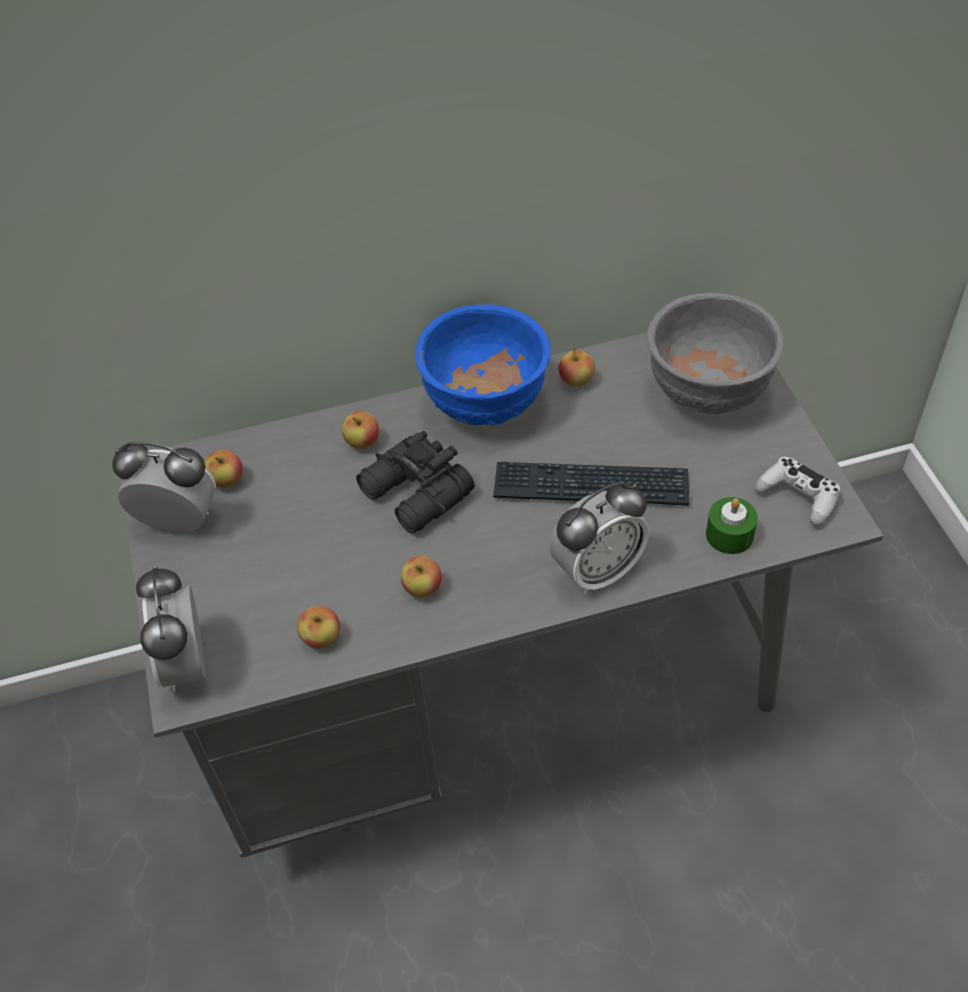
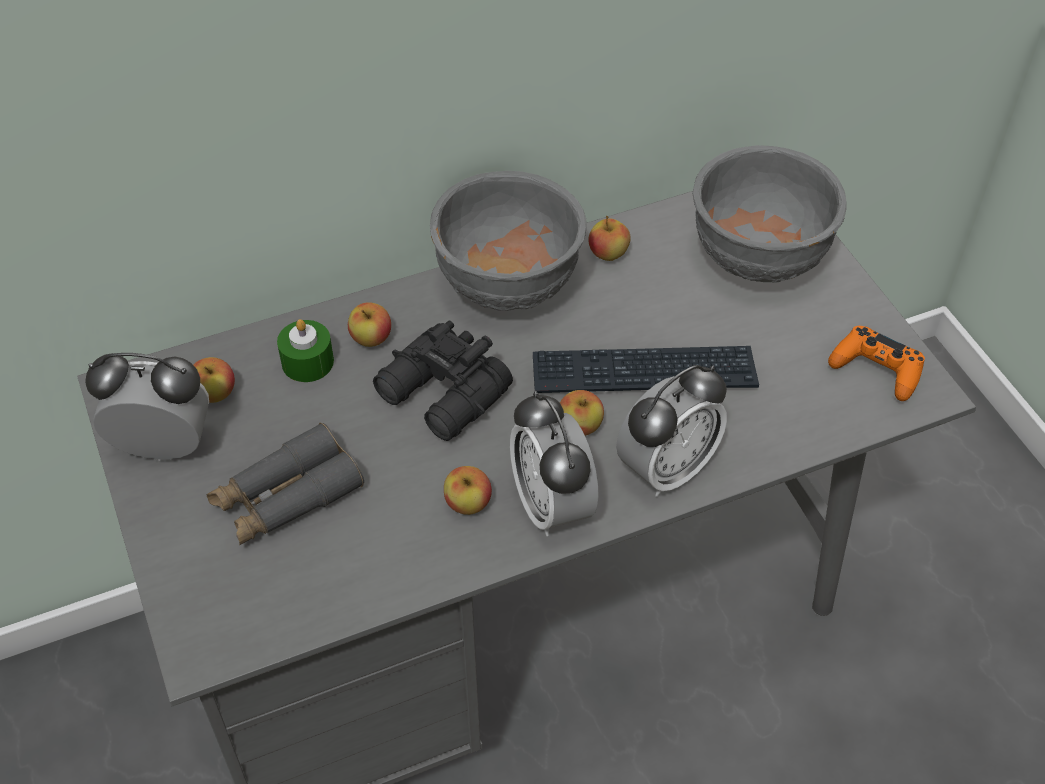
camera: 10 degrees left, 0 degrees up
(187, 664) = (199, 615): alarm clock -> alarm clock (552, 505)
(272, 571) = (286, 497): none -> grey binoculars
(321, 638) = (357, 571): apple -> apple (580, 426)
(487, 404) = (510, 286): blue bowl -> grey bowl
(729, 535) = (808, 417): green candle -> green candle (307, 362)
(798, 497) = (876, 369): white game controller -> orange game controller

